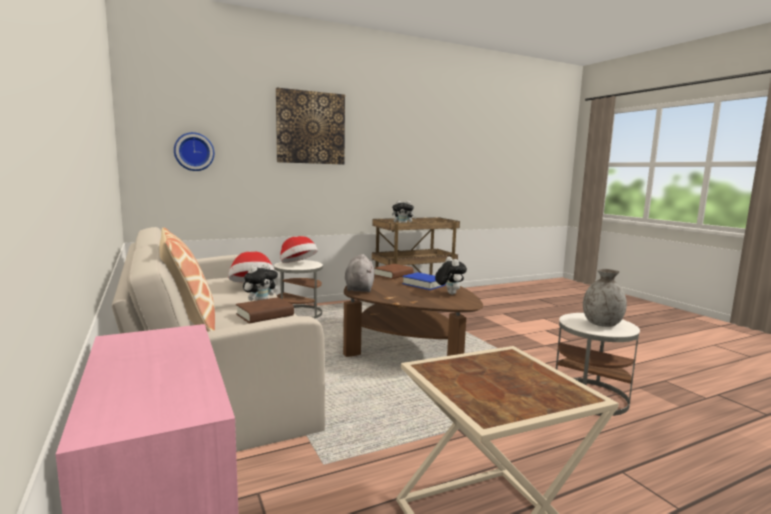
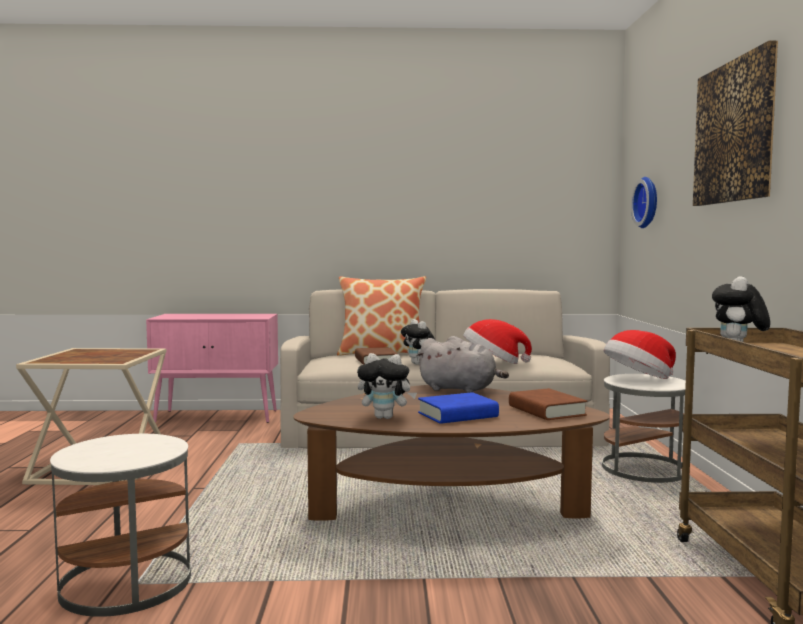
camera: 115 degrees right, 5 degrees down
(602, 324) = (113, 448): grey vase -> none

